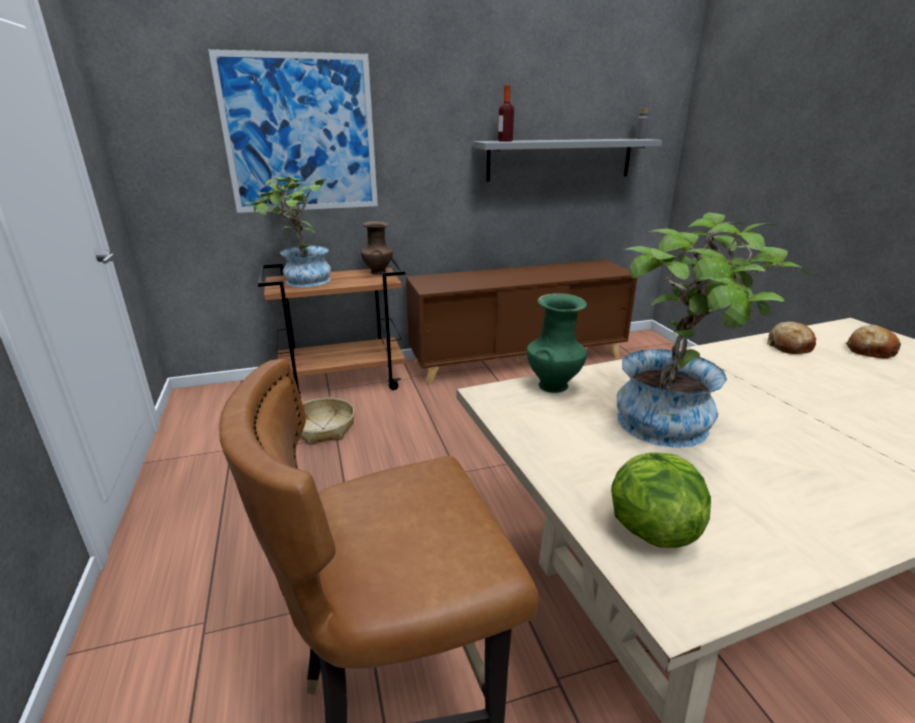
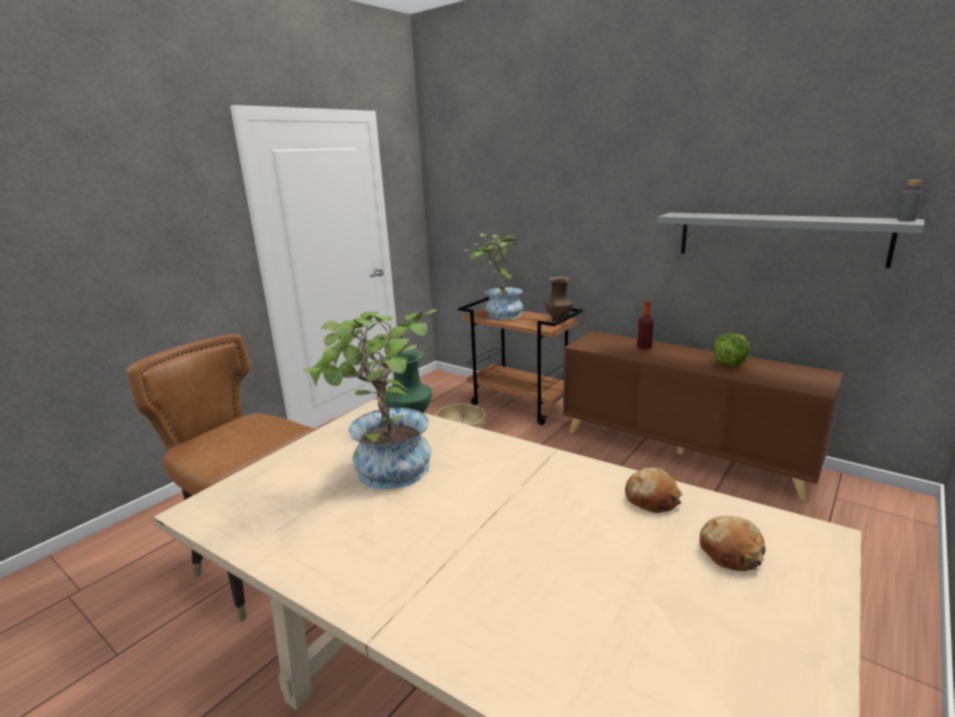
camera: 55 degrees right, 5 degrees down
(300, 135) = (525, 202): picture -> none
(505, 141) = (691, 215): bottle -> bottle (644, 347)
(650, 528) = (254, 491): lettuce -> lettuce (729, 363)

